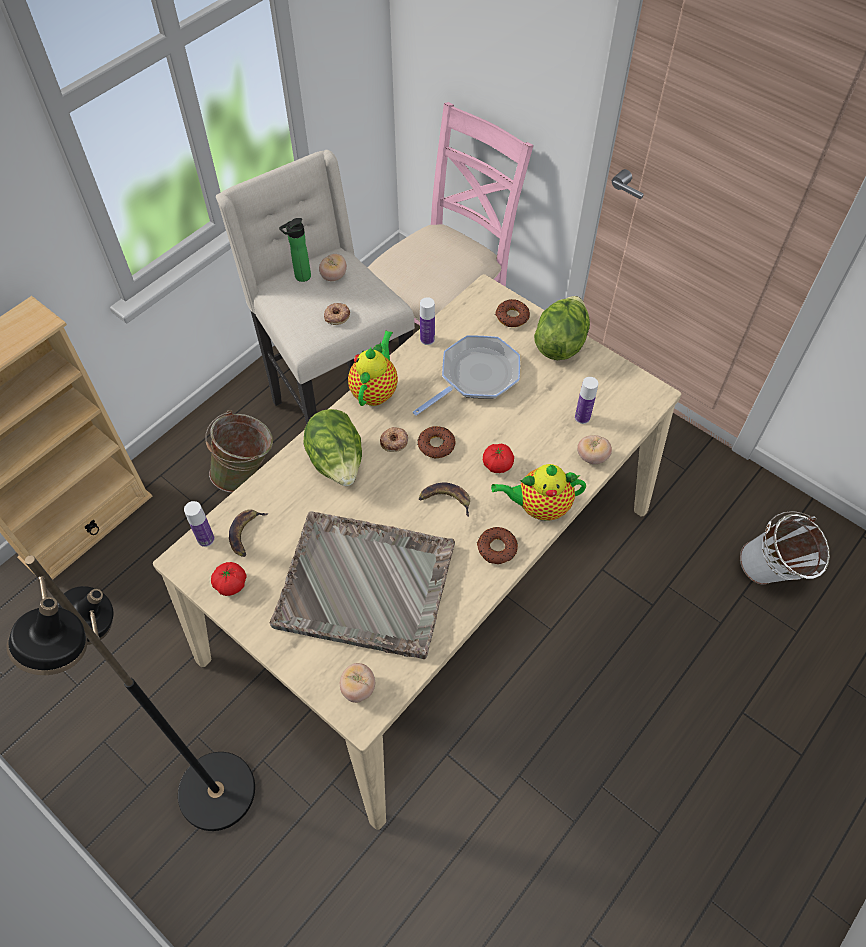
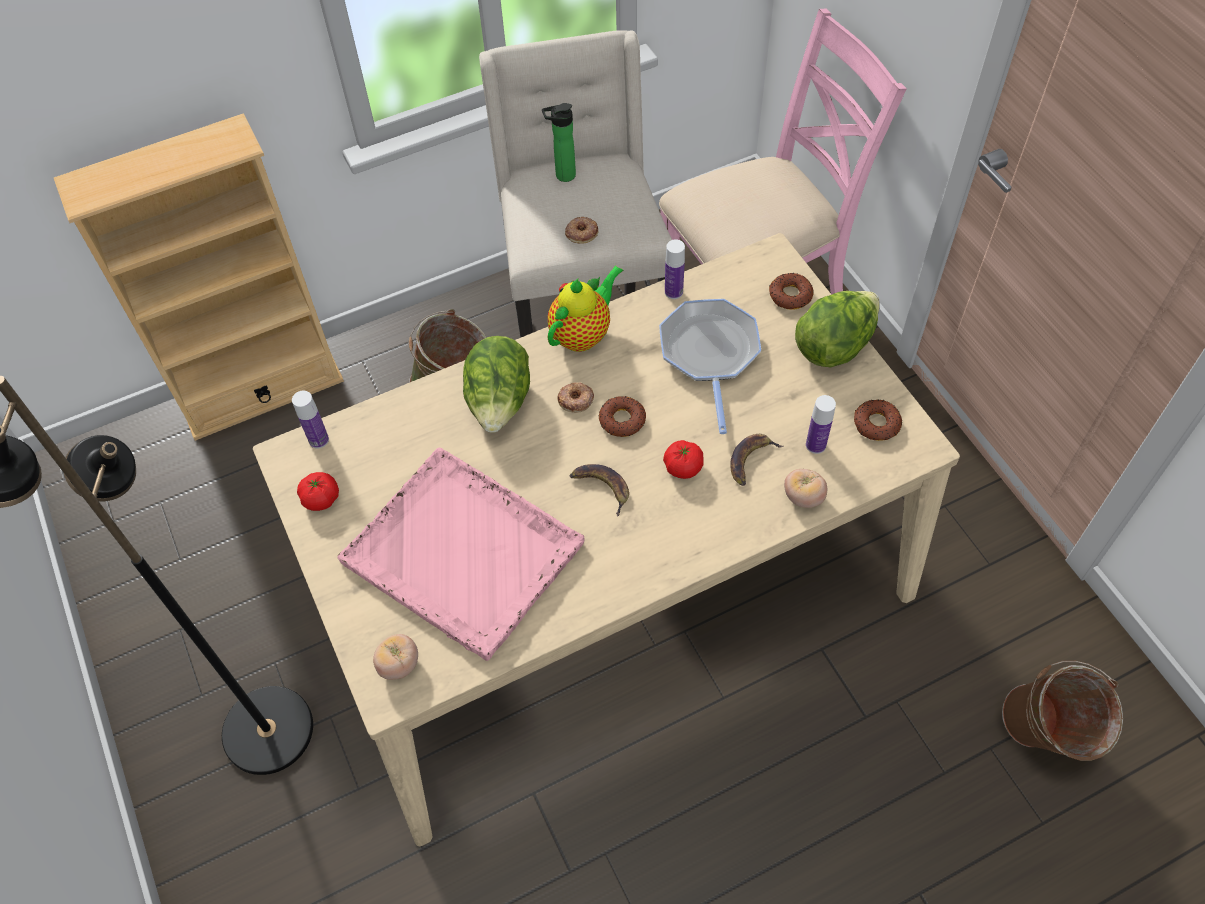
camera: 25 degrees right, 0 degrees up
(246, 534) = (363, 449): banana -> banana (751, 461)
(333, 276) = (600, 185): tomato -> none
(367, 586) = (464, 554): grey tray -> pink tray
(476, 376) = (709, 354): frying pan -> frying pan turned 75 degrees counterclockwise
(496, 548) = (632, 565): donut -> donut (876, 424)
(539, 507) = (708, 534): teapot -> none
(772, 574) = (1044, 738): white bucket -> brown bucket

